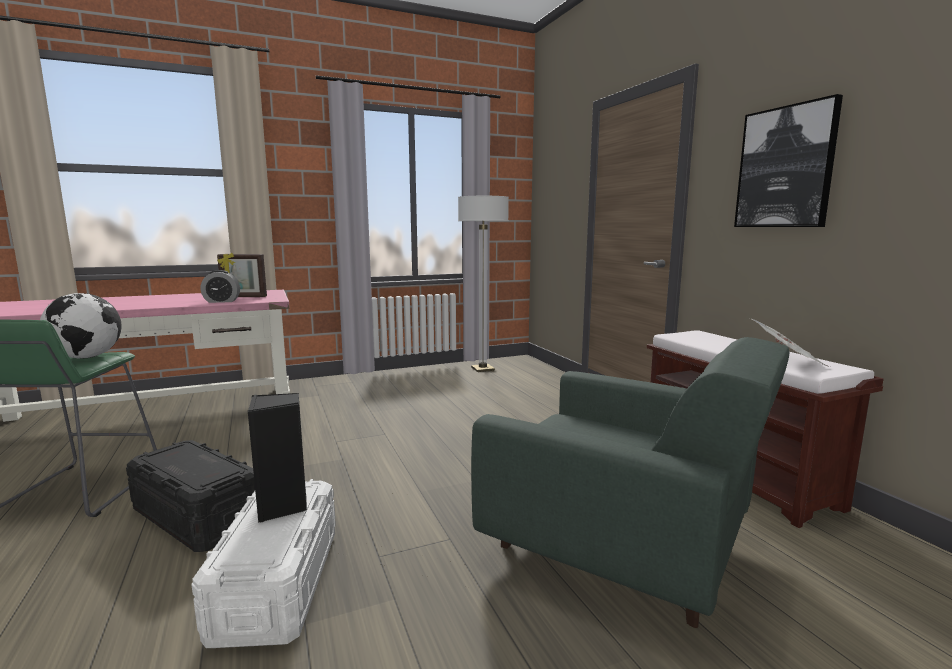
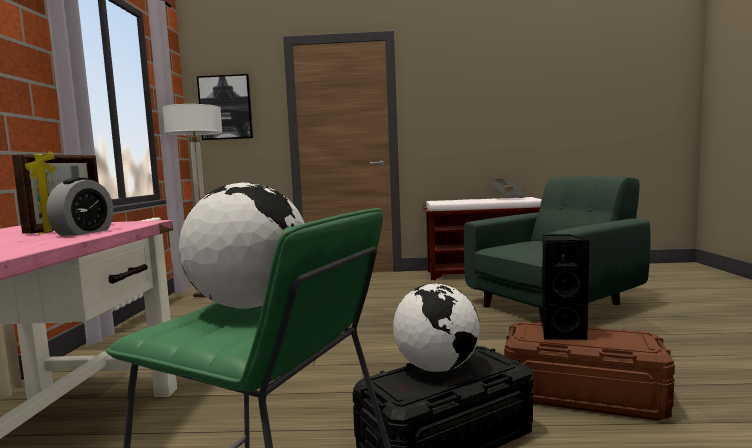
camera: 65 degrees left, 5 degrees down
(202, 459) = (436, 368): none -> globe
(278, 583) = (581, 394): white storage box -> brown storage box
(785, 168) = (467, 101): picture -> picture (226, 107)

